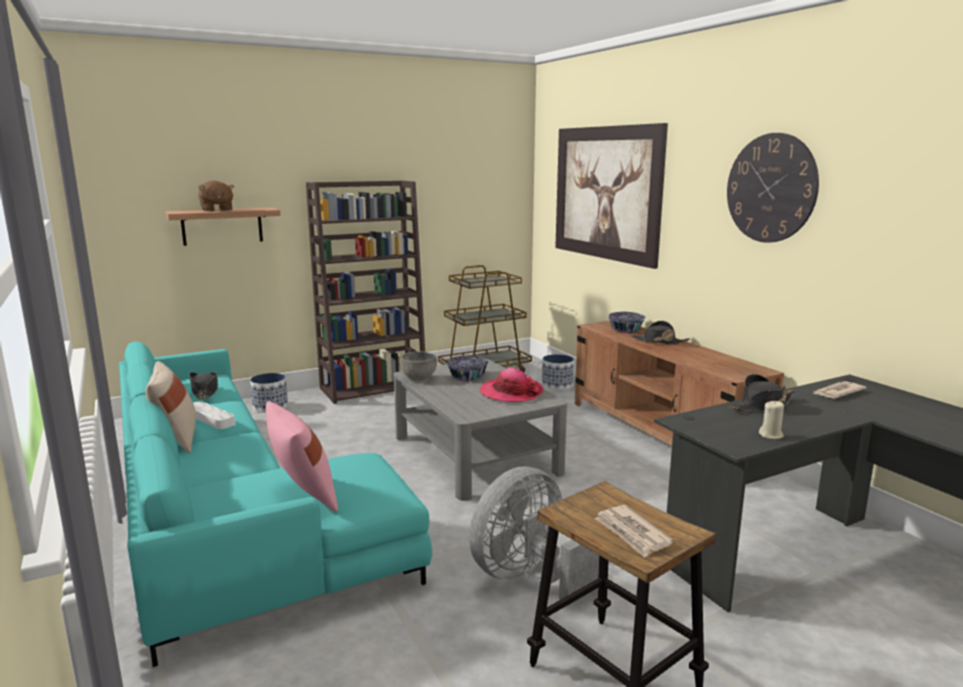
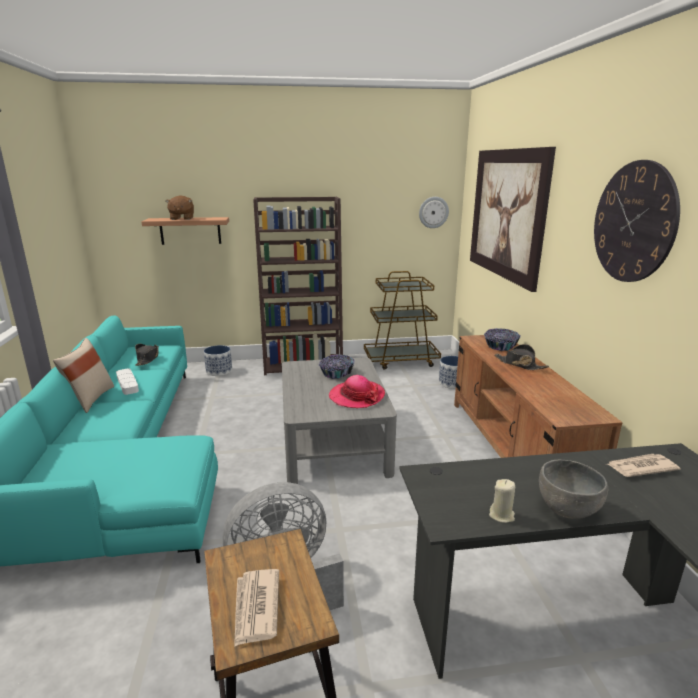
camera: 20 degrees right, 5 degrees up
(303, 496) = (111, 471): pink pillow -> none
(418, 378) = (295, 370): grey bowl -> grey bowl (566, 510)
(505, 197) = (433, 212): none -> wall clock
(762, 405) = (532, 470): black hat -> none

